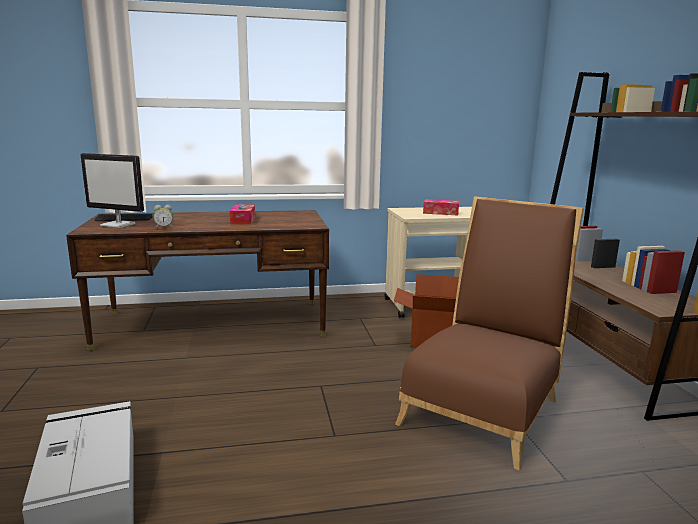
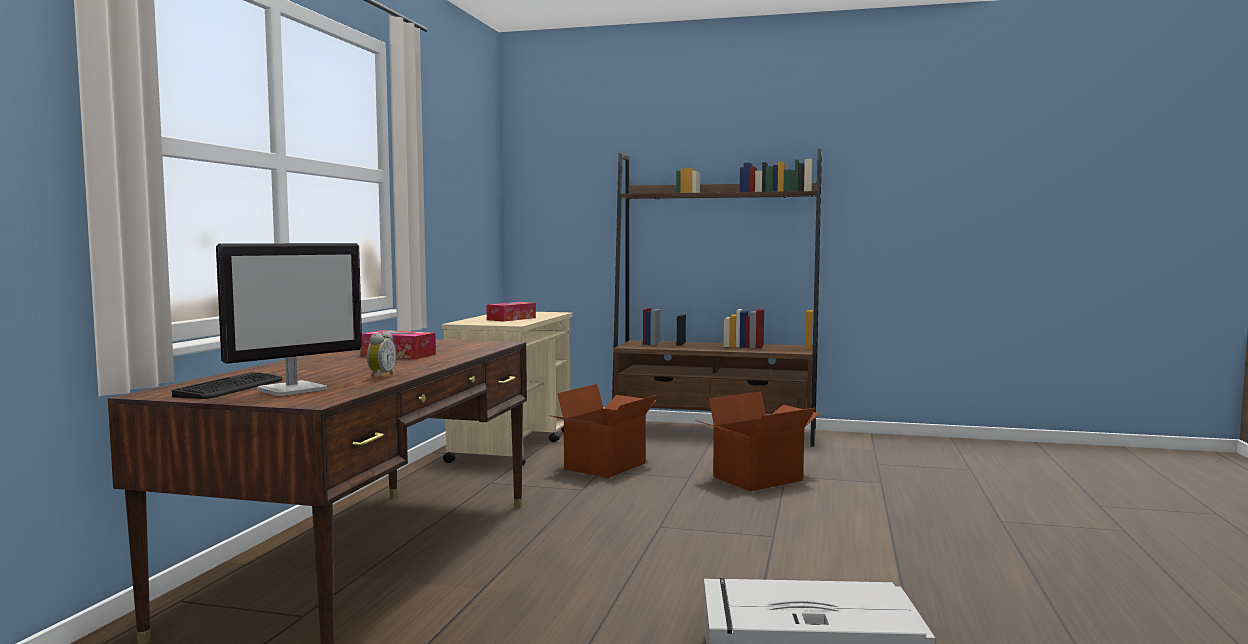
camera: 65 degrees left, 10 degrees down
(484, 406) = (758, 479): brown chair -> cardboard box

